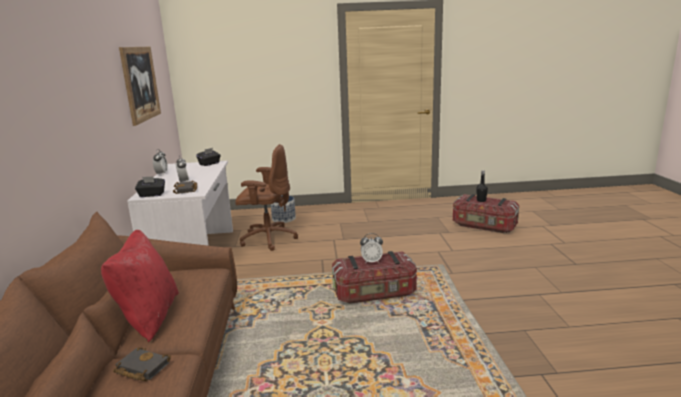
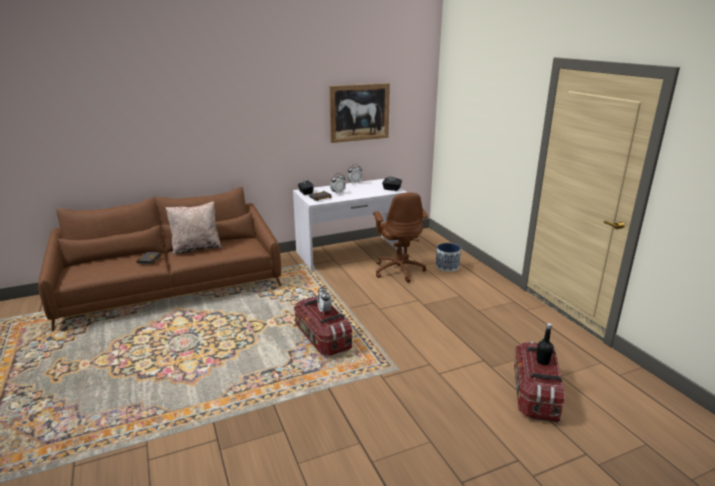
camera: 70 degrees right, 5 degrees up
(148, 317) = (196, 248): red pillow -> beige pillow

